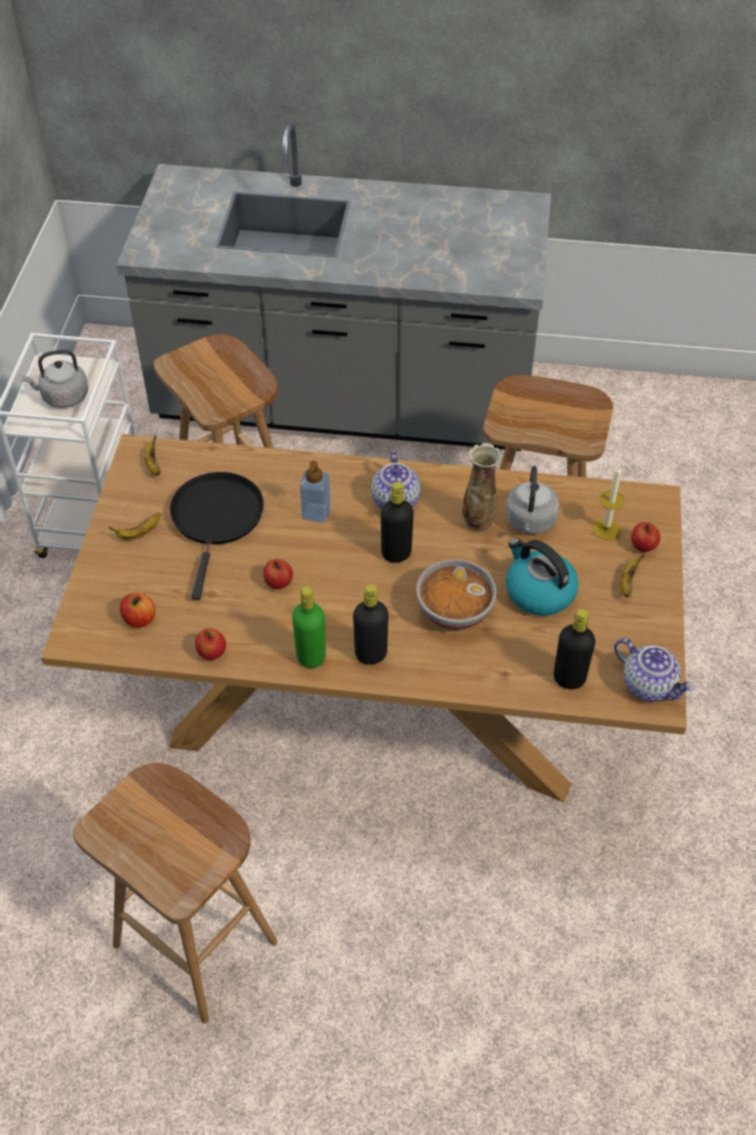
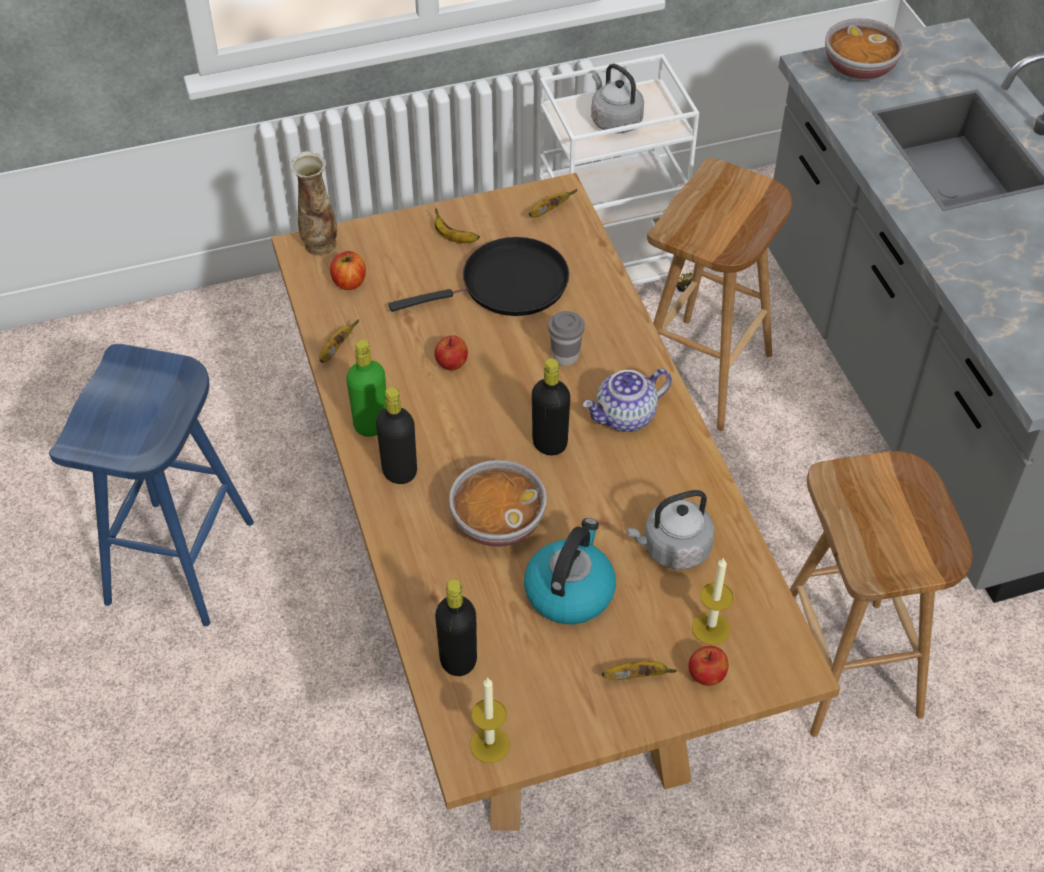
camera: 65 degrees right, 0 degrees up
(165, 234) = (858, 69): none -> bowl
(198, 943) = (181, 564): brown stool -> blue stool
(212, 653) = (336, 350): apple -> banana
(316, 513) = (565, 357): soap dispenser -> grey cup
(478, 522) = (641, 500): vase -> vase (320, 245)
(649, 685) = (489, 744): teapot -> candle

